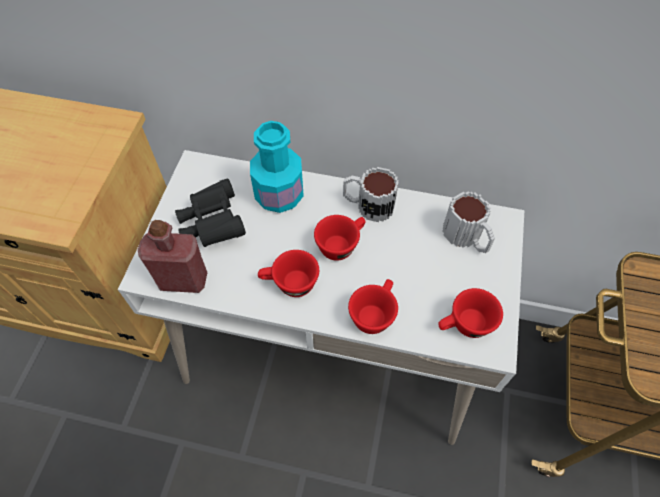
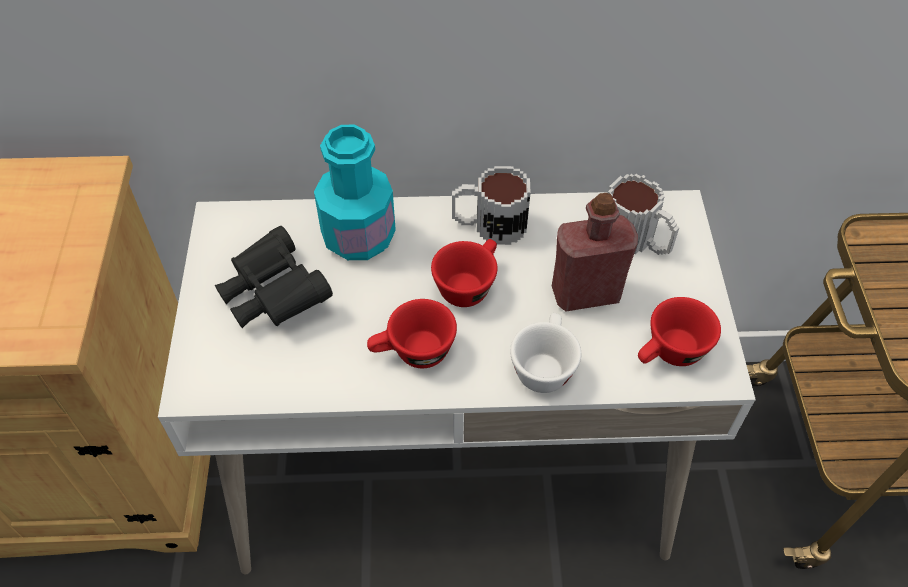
camera: 15 degrees left, 5 degrees down
(183, 280) = (254, 381): red bottle -> red bottle (585, 293)
(373, 313) = (543, 365): red cup -> white cup

